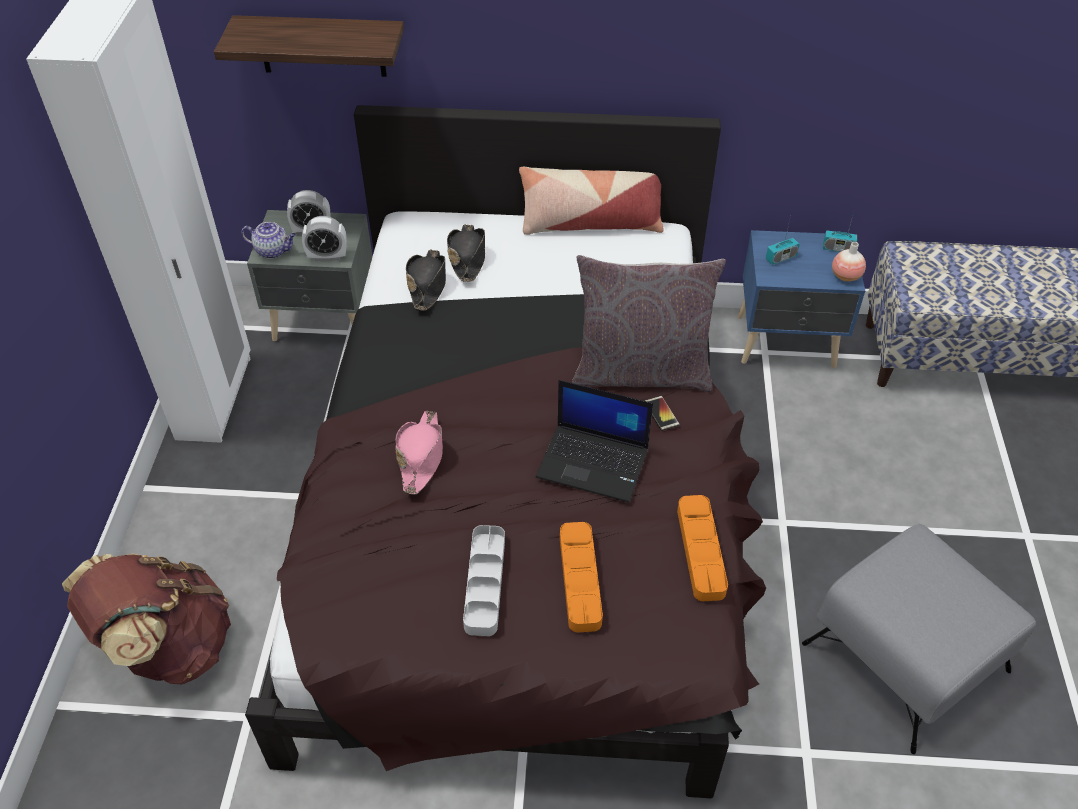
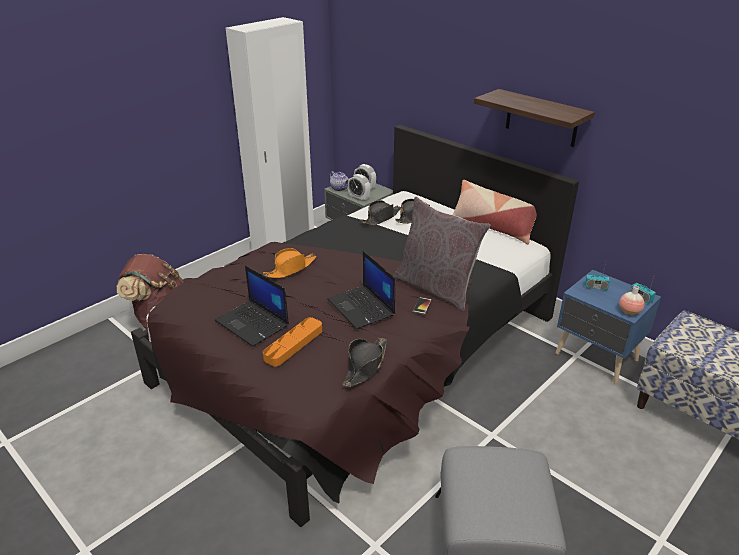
camera: 40 degrees right, 15 degrees down
(322, 46) = (392, 89): shelf -> shelf (541, 118)
(421, 456) = (290, 269): pink hat -> orange hat
(485, 583) = (253, 323): grey tray -> laptop
(700, 551) = (365, 366): orange tray -> black hat

